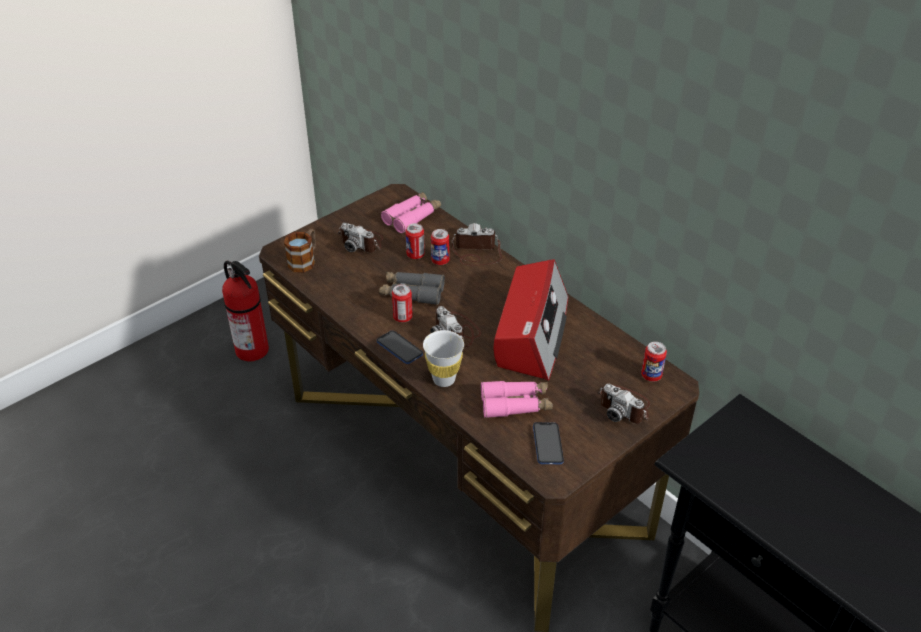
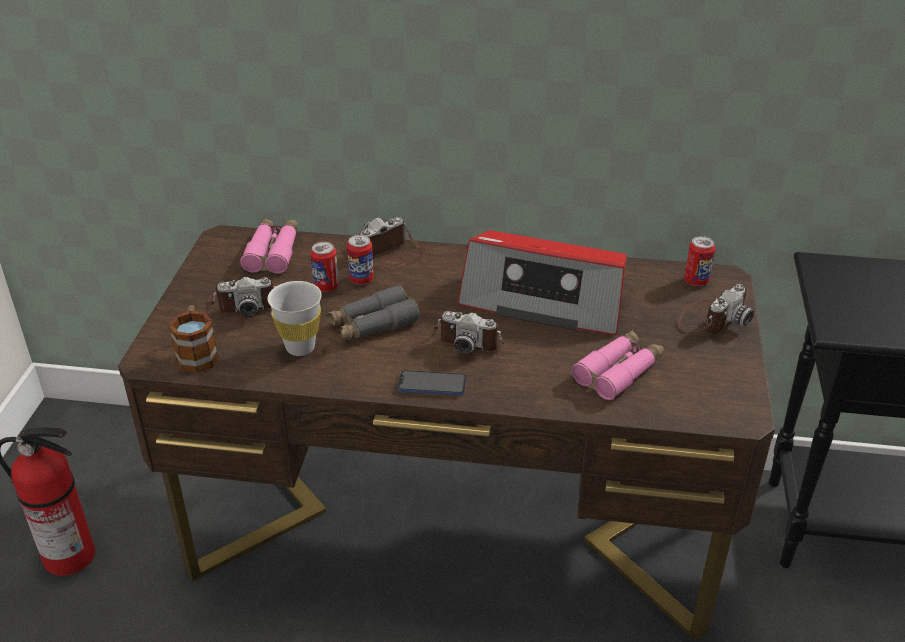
camera: 40 degrees left, 5 degrees down
(402, 317) = (394, 353): can -> none
(444, 379) = (519, 388): white cup -> white cup (300, 347)
(531, 333) = (544, 300): radio -> radio turned 135 degrees clockwise
(547, 444) = (696, 390): phone -> none
(624, 406) = (711, 318): camera -> camera turned 45 degrees counterclockwise

